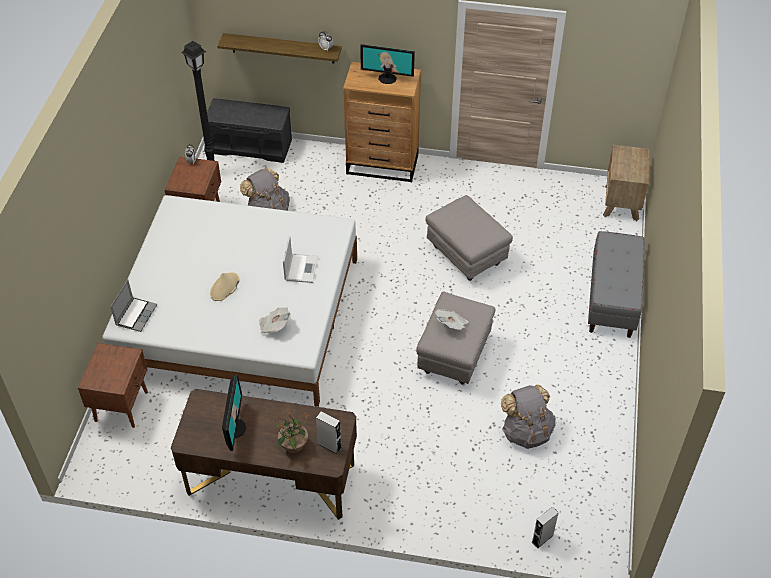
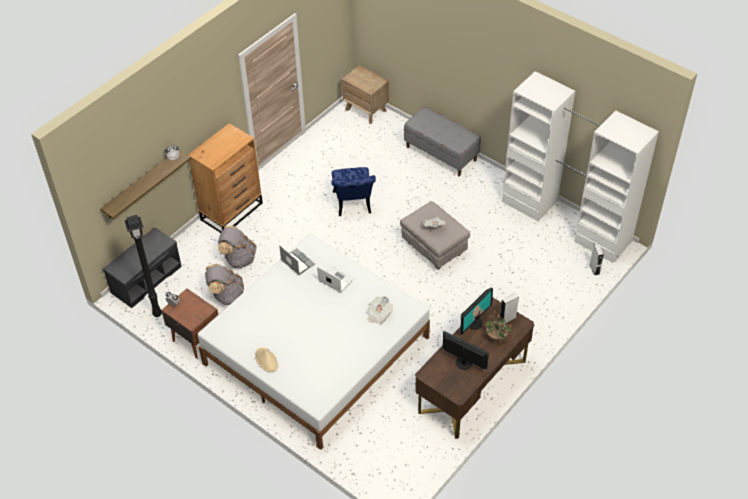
camera: 60 degrees left, 0 degrees up
(122, 405) = (354, 452): brown nightstand -> none
(136, 315) = (312, 391): laptop -> laptop (297, 262)
(224, 287) = (322, 329): beige hat -> beige hat (266, 360)
(387, 78) = (223, 143): monitor -> monitor (474, 323)
(465, 255) = (353, 205): grey ottoman -> blue chair
(526, 431) = (515, 241): grey backpack -> grey backpack (239, 258)
(602, 474) = (566, 221): none -> white wardrobe

